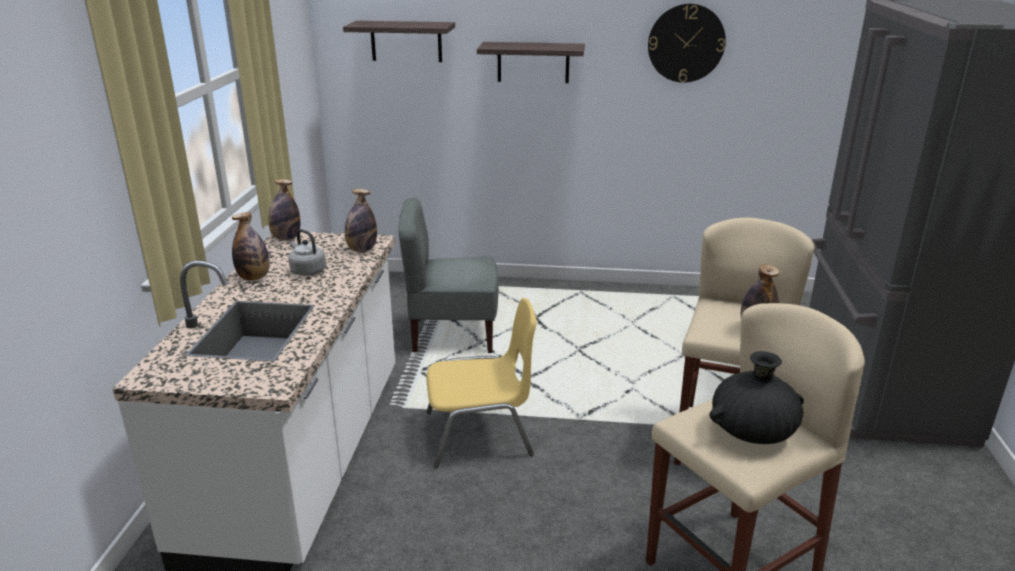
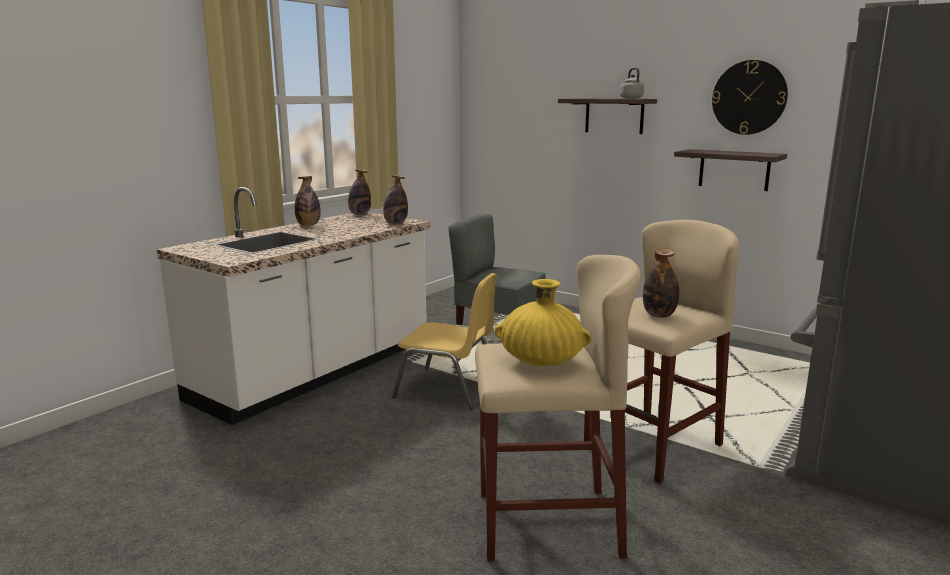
camera: 30 degrees right, 10 degrees down
(307, 271) = (344, 226): grey kettle -> grey kettle (630, 98)
(406, 41) = (521, 99): shelf -> shelf (734, 170)
(752, 432) = (541, 361): black vase -> yellow vase

